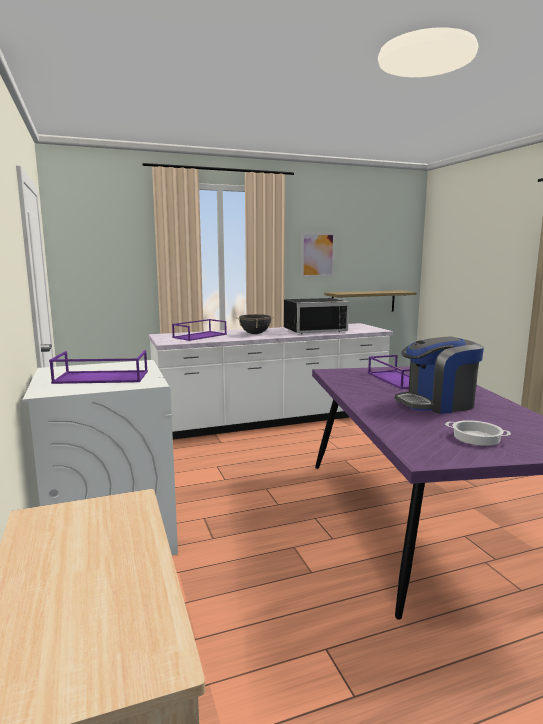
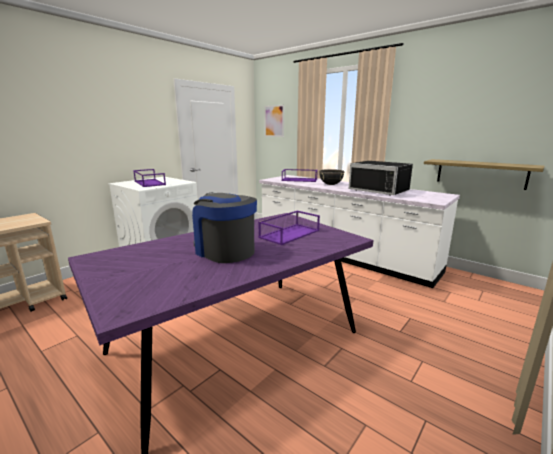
camera: 60 degrees right, 5 degrees up
(317, 254) = (428, 121): picture -> picture (274, 121)
(477, 437) = (138, 269): cooking pot -> none

